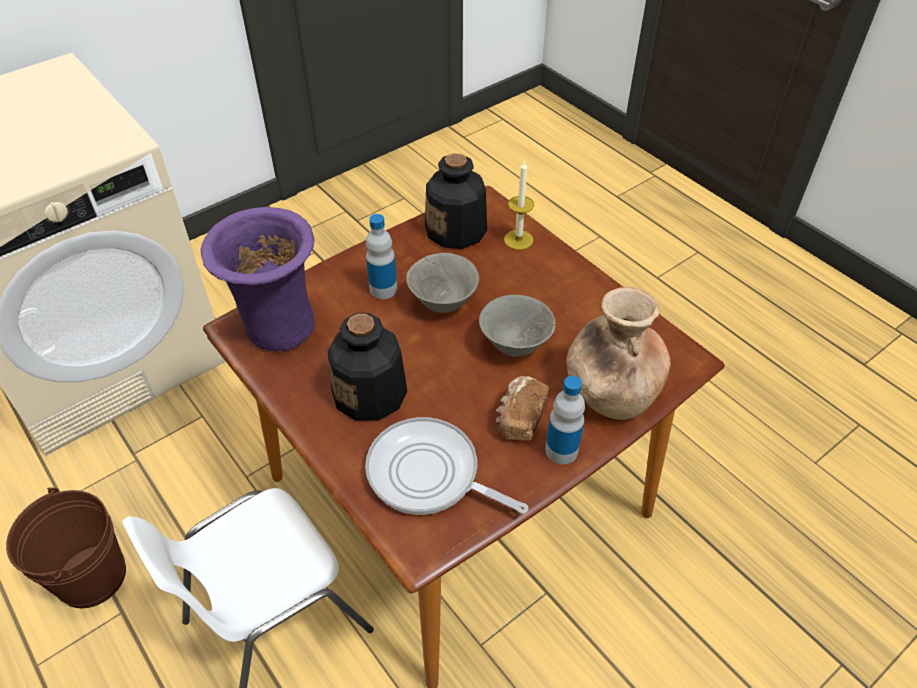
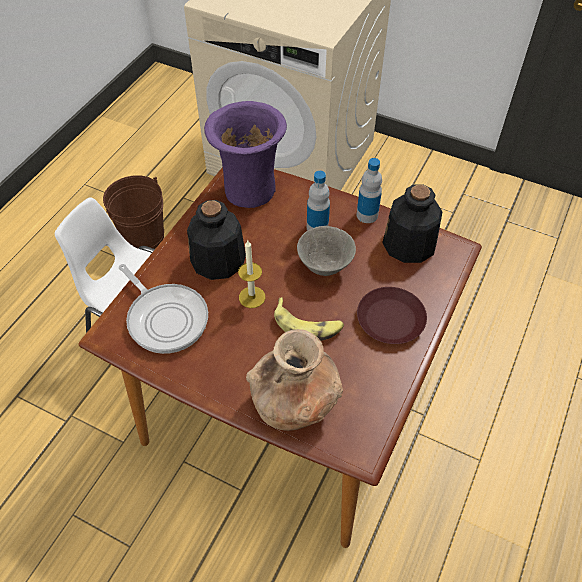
camera: 65 degrees right, 5 degrees up
(429, 475) = (165, 318): frying pan -> frying pan turned 135 degrees clockwise
(514, 345) = (308, 325): grey bowl -> banana
(518, 240) = (426, 287): candle -> candle (252, 297)
(520, 418) = (238, 352): bread -> none
(542, 280) = (389, 319): none -> brown plate
(561, 450) = (221, 388): bottle -> bottle (367, 215)

